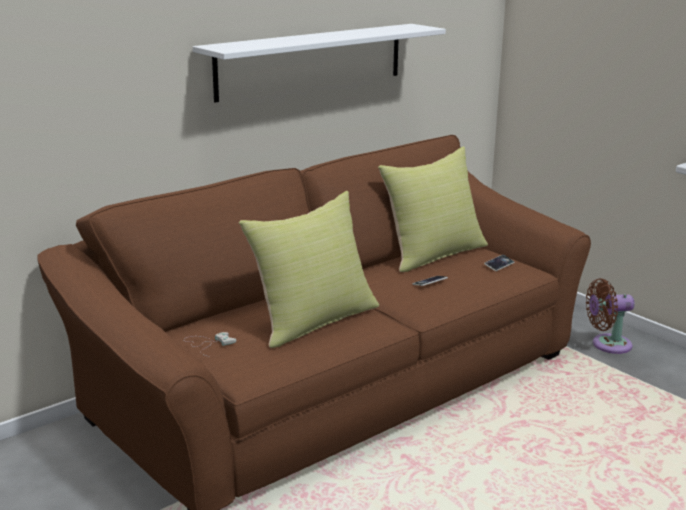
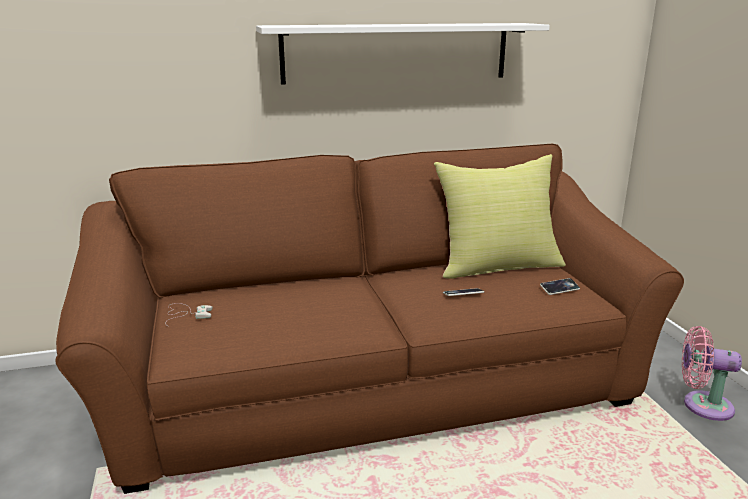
camera: 25 degrees right, 0 degrees up
(314, 321) = (306, 311): yellow pillow -> none
(607, 345) = (702, 405): brown fan -> pink fan

